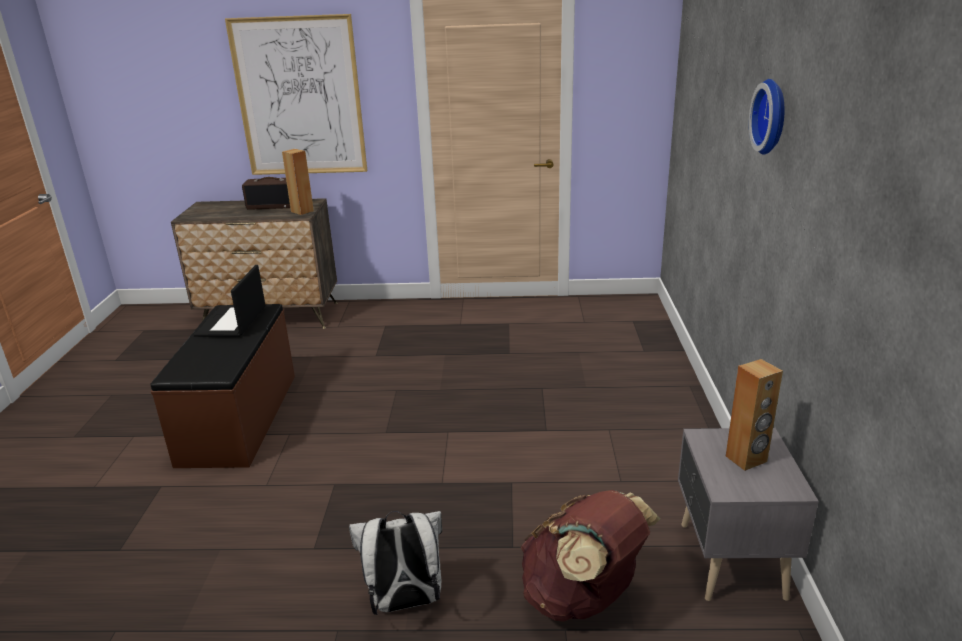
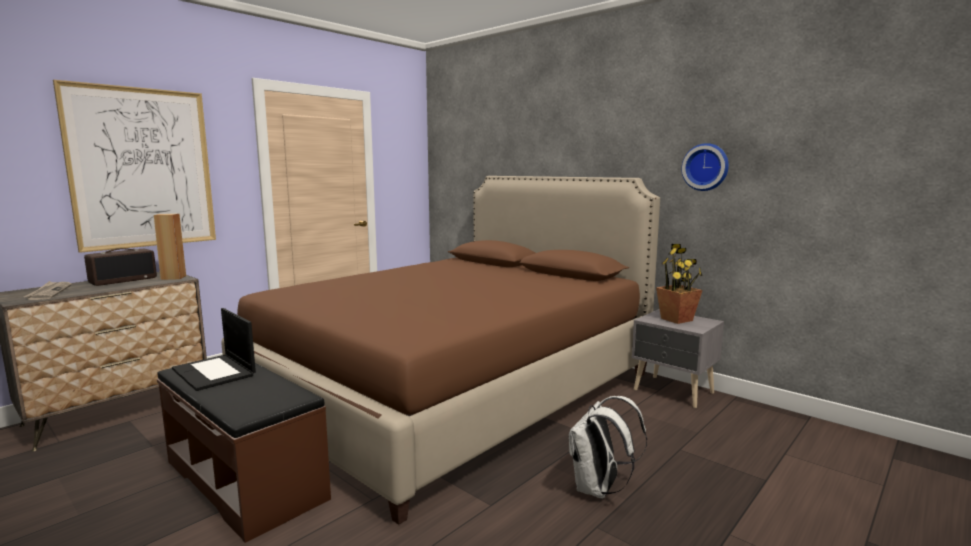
camera: 50 degrees left, 15 degrees down
(215, 210) = (49, 292): none -> newspaper
(495, 414) = (455, 390): none -> brown bed
(582, 597) = (659, 434): brown backpack -> none
(746, 459) = (677, 319): brown speaker -> potted plant
(773, 117) = (594, 148): wall clock -> wall clock (706, 167)

